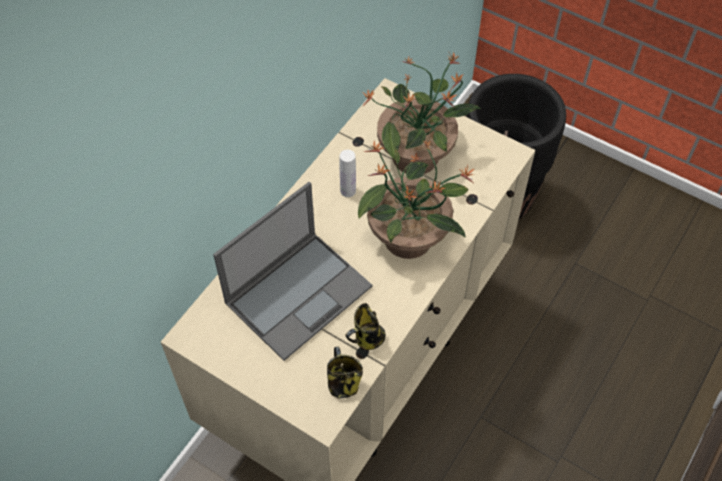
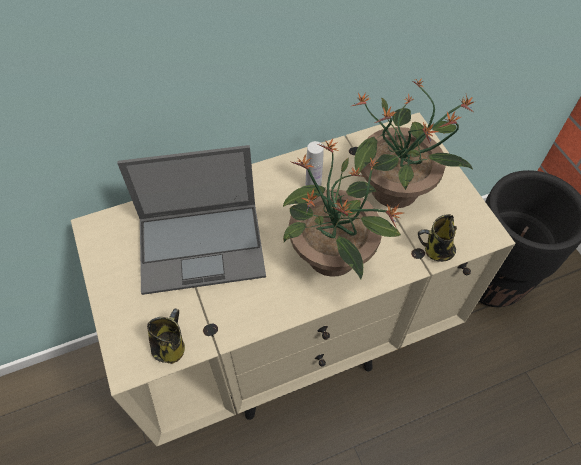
camera: 35 degrees right, 0 degrees up
(367, 339) = (223, 320): mug -> mug (436, 250)

